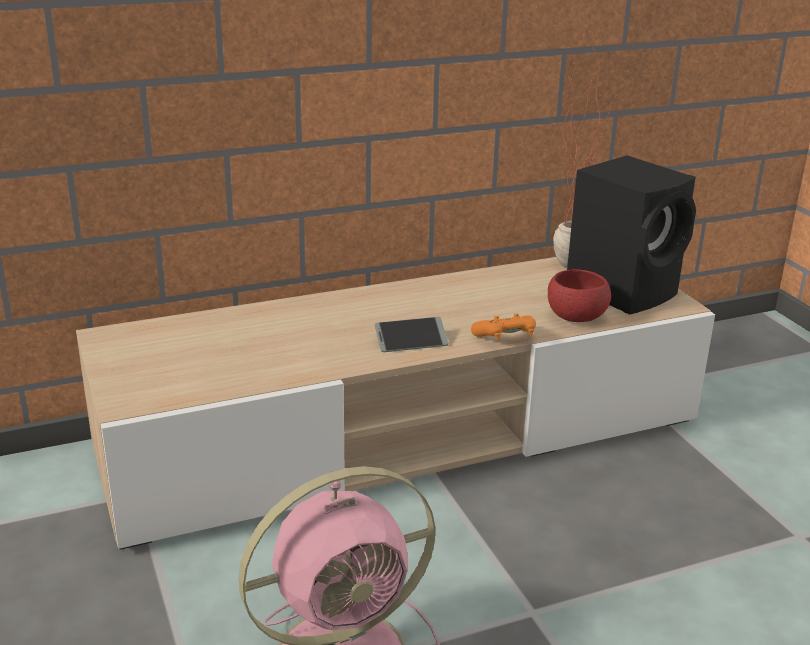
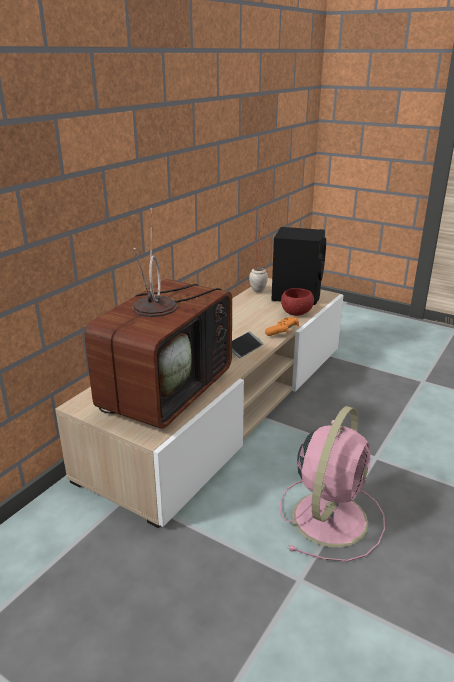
camera: 35 degrees left, 0 degrees up
(223, 357) = (166, 390): none -> television

